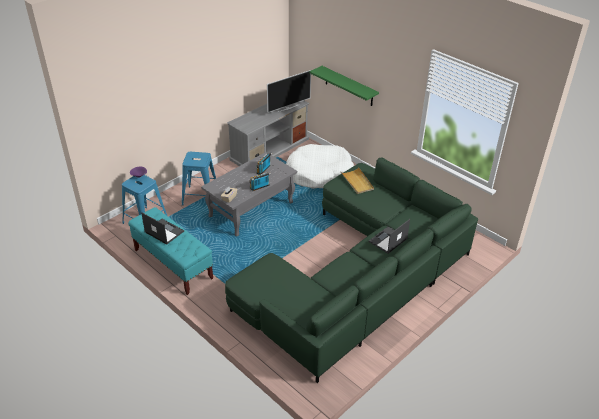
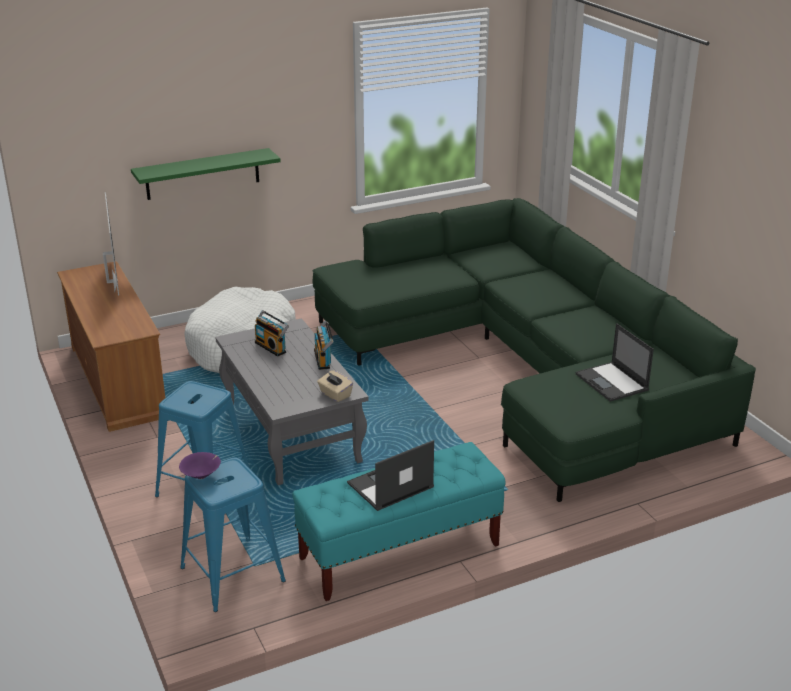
camera: 70 degrees left, 10 degrees down
(270, 149) = (117, 380): grey tv stand -> brown tv stand
(357, 182) = (370, 278): beige tray -> none
(387, 240) = (529, 284): laptop -> laptop (612, 382)

